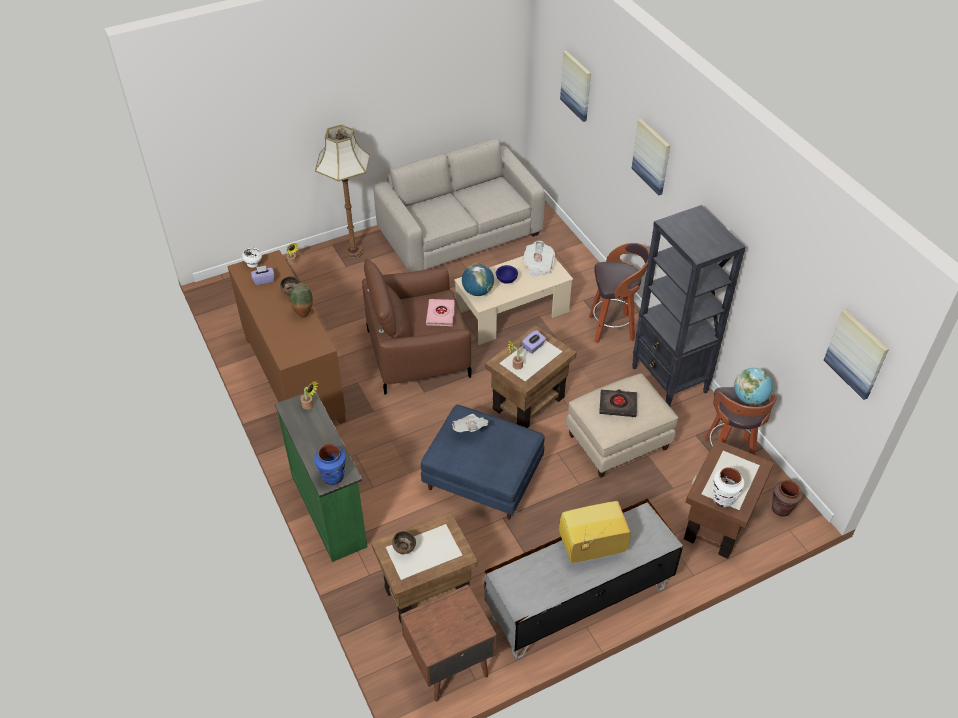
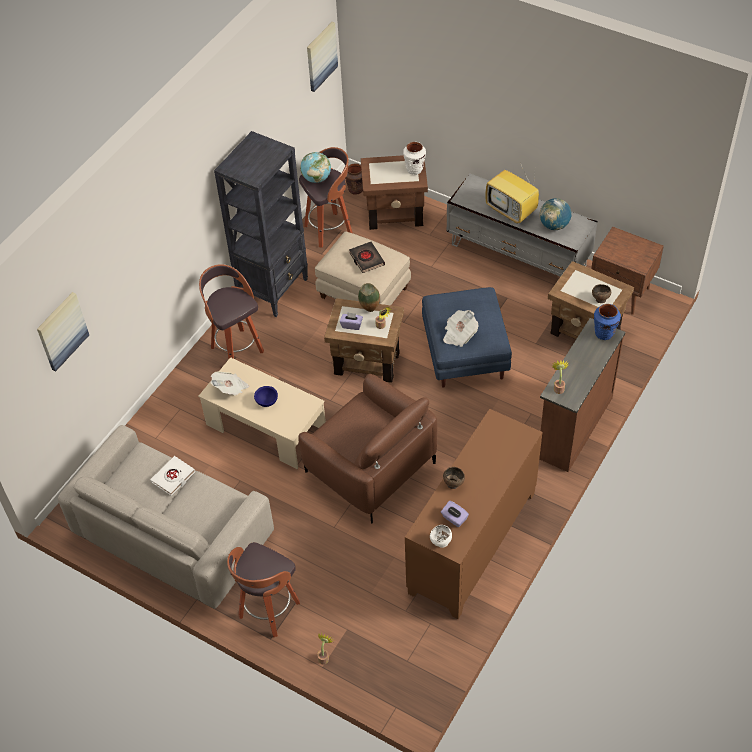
camera: 120 degrees left, 5 degrees up
(303, 314) = (470, 458): vase -> vase (369, 310)
(330, 509) = (573, 427): green dresser -> brown dresser
(353, 251) = (268, 611): floor lamp -> stool
(441, 314) = (349, 423): pink book -> none
(477, 291) = (297, 414): globe -> globe (554, 225)
(479, 210) = (173, 477): none -> white book
(651, 156) = (157, 229): picture -> none

